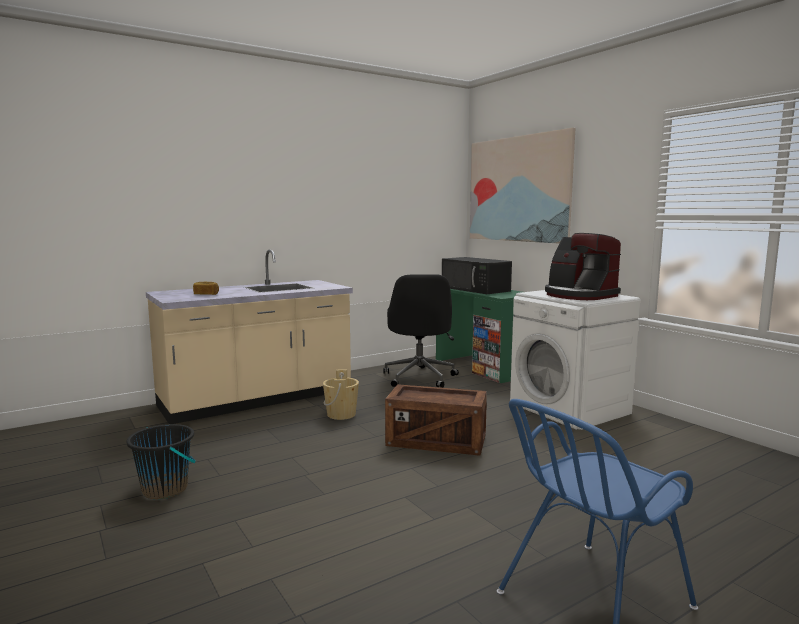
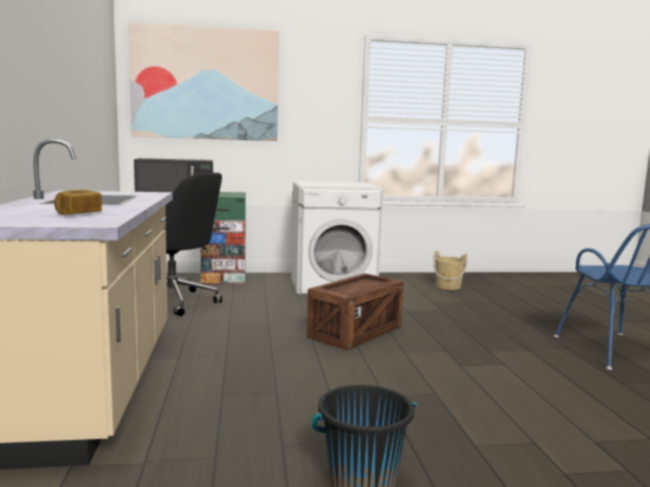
camera: 65 degrees left, 0 degrees up
(341, 414) = (231, 351): beige bucket -> beige bucket (448, 287)
(579, 295) = (342, 183): coffee machine -> none

